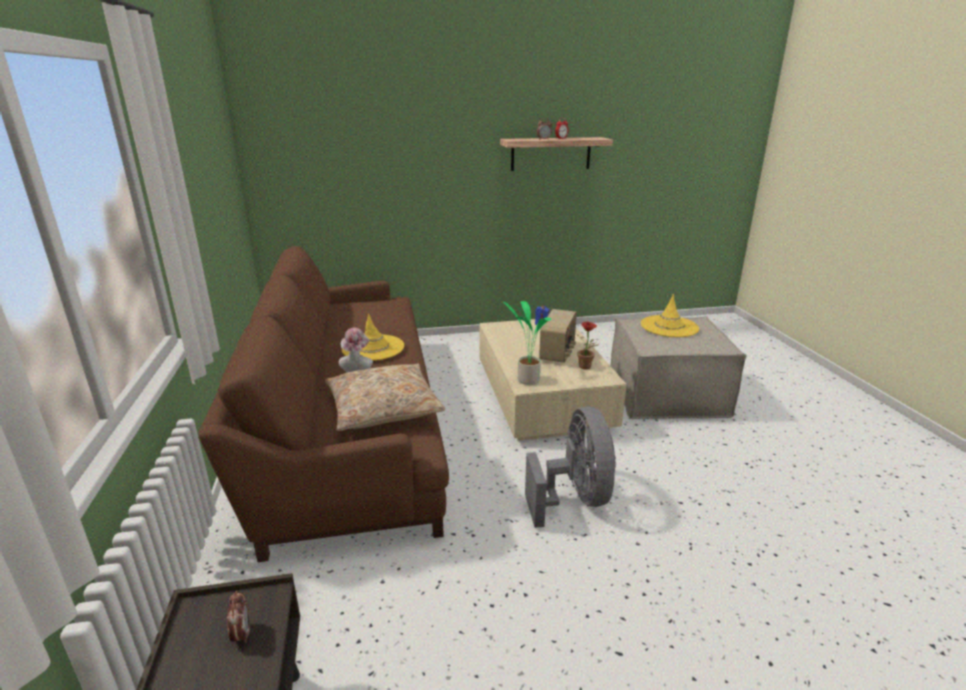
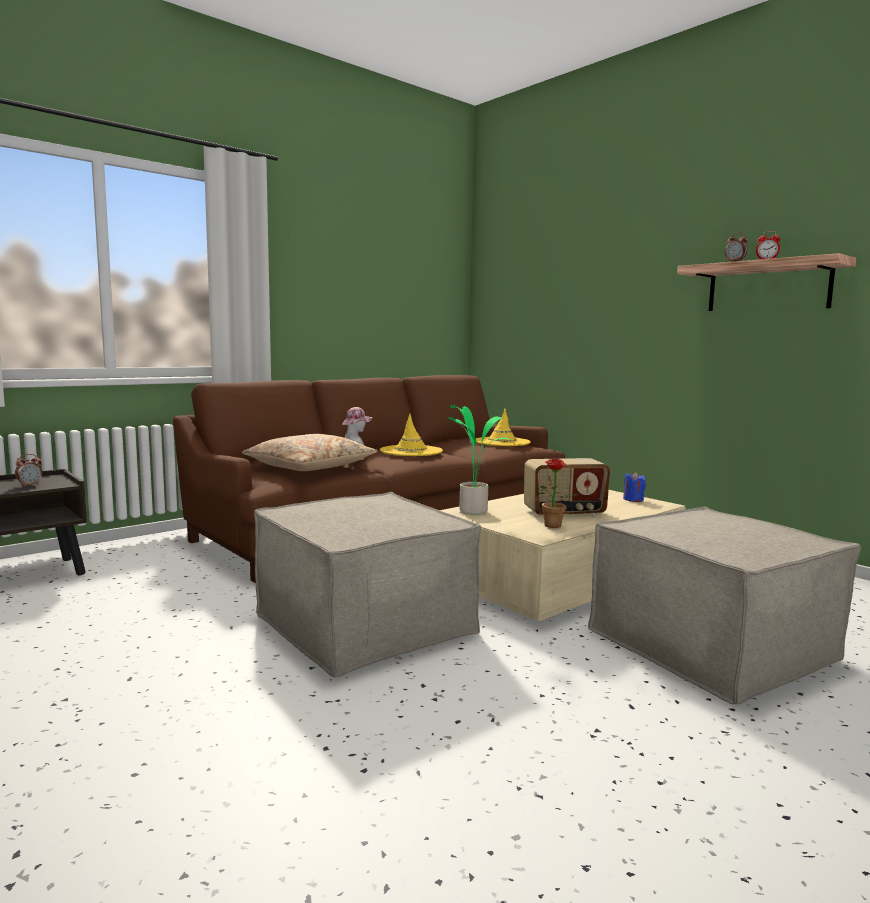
camera: 60 degrees right, 15 degrees down
(575, 498) = (366, 624): grey fan -> beige ottoman
(669, 326) = (733, 524): yellow hat -> yellow hat (502, 442)

